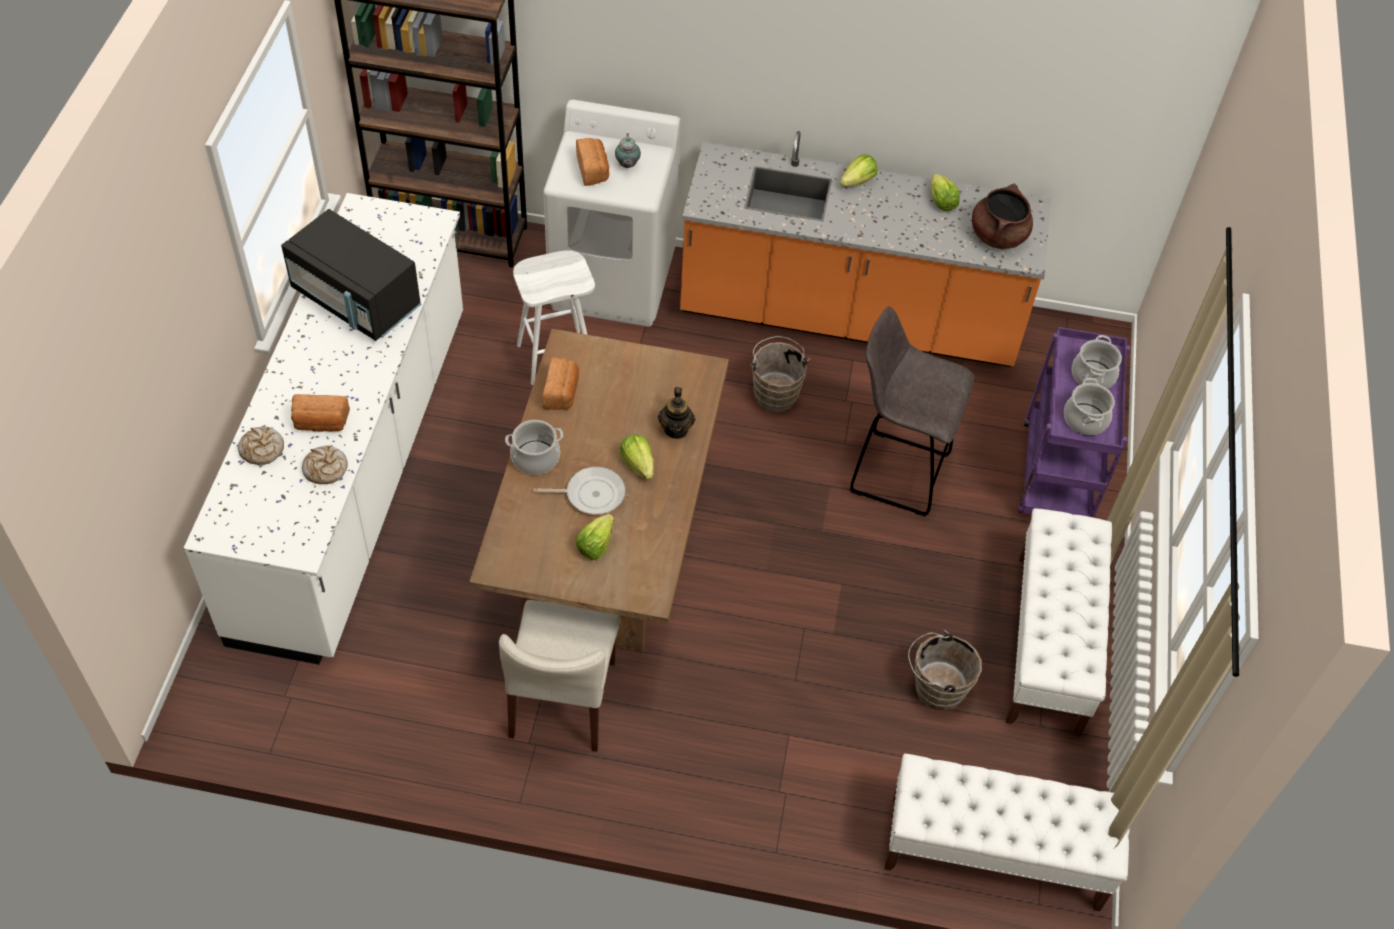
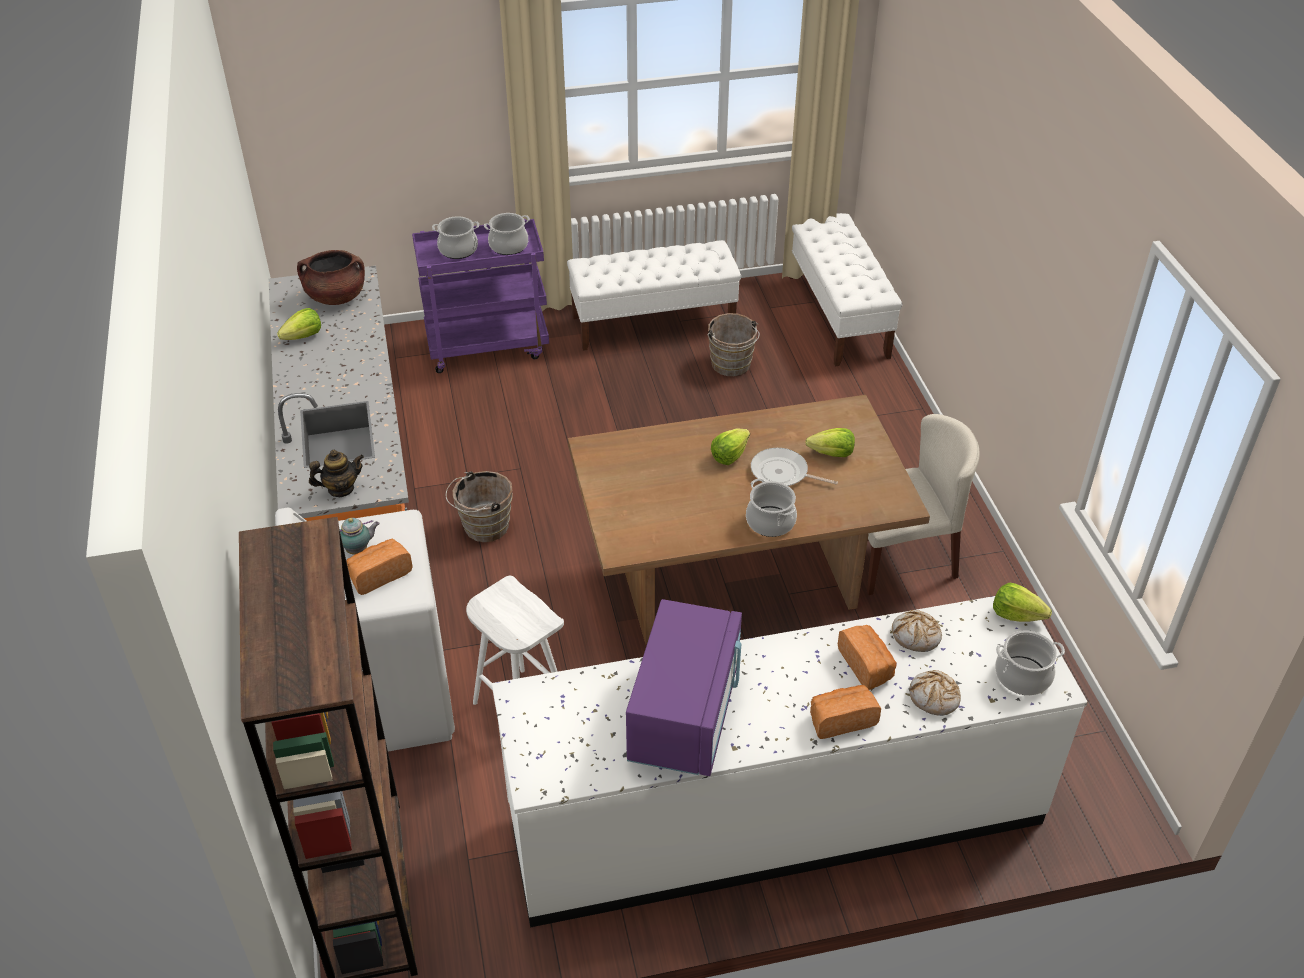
camera: 110 degrees left, 10 degrees down
(237, 518) = (1023, 676): none -> cooking pot
(356, 300) = (685, 714): black microwave -> purple microwave
(561, 393) = (682, 531): bread -> bread (841, 719)
(591, 494) = (782, 473): frying pan -> frying pan turned 45 degrees counterclockwise
(676, 429) = (673, 445): teapot -> teapot (340, 489)
(858, 181) = (297, 392): lettuce -> lettuce (1016, 614)
(895, 472) = (535, 431): grey stool -> none

